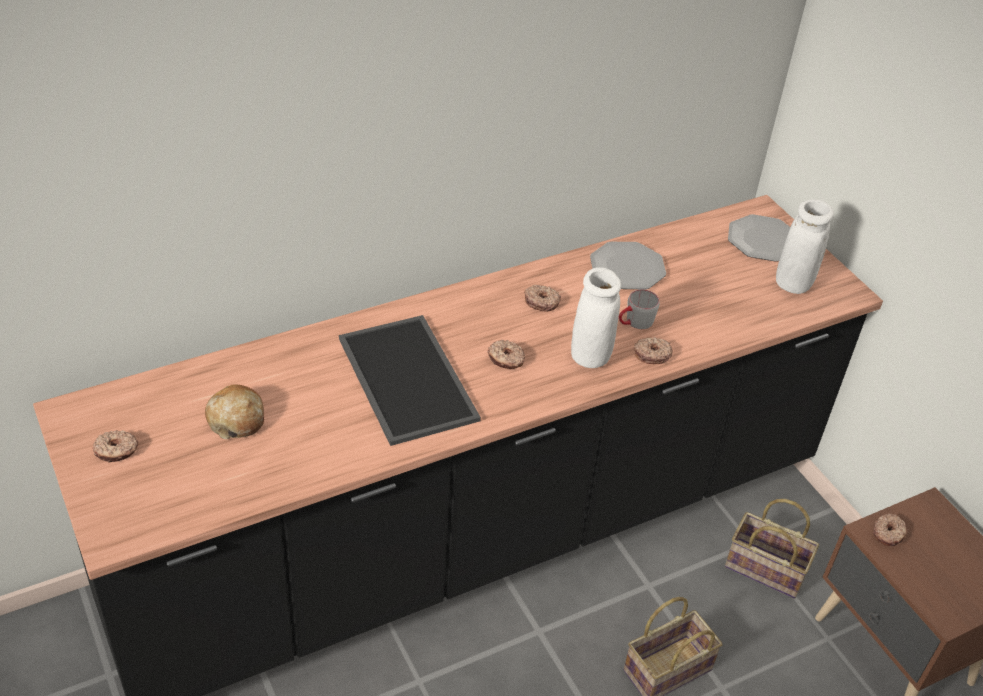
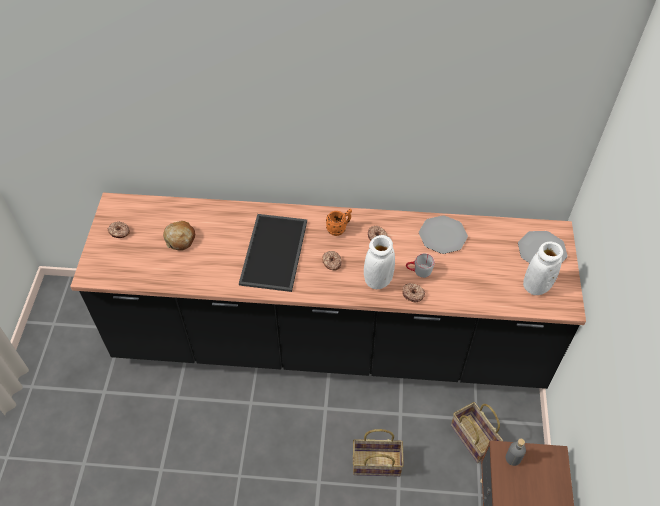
camera: 35 degrees right, 10 degrees up
(478, 311) = (339, 229): none -> orange mug
(888, 533) = (513, 458): donut -> grey bottle

